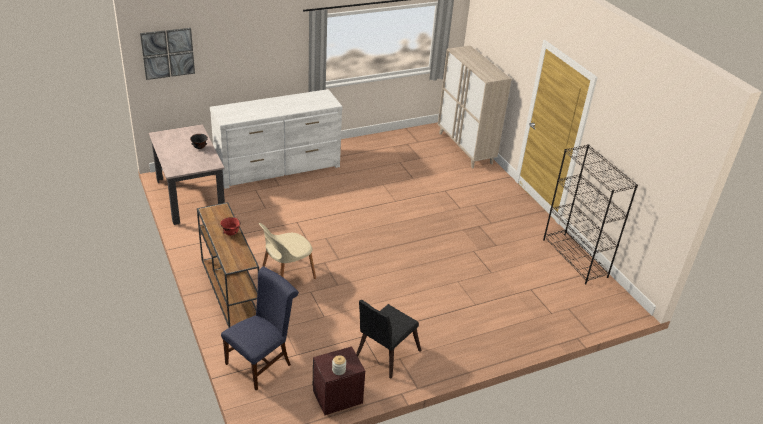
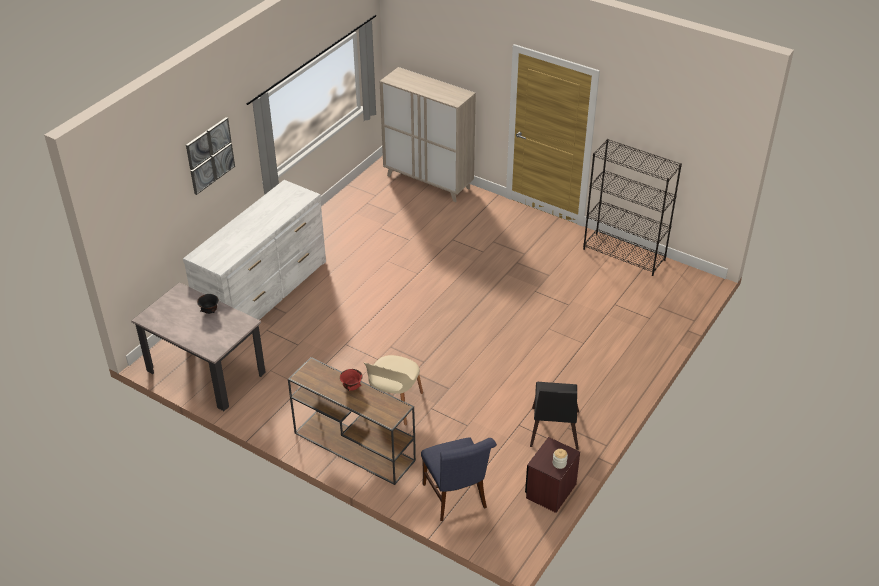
camera: 30 degrees left, 5 degrees up
(168, 53) = (127, 217): picture -> picture (210, 155)
(261, 362) = (456, 498): blue chair -> blue chair turned 150 degrees clockwise

